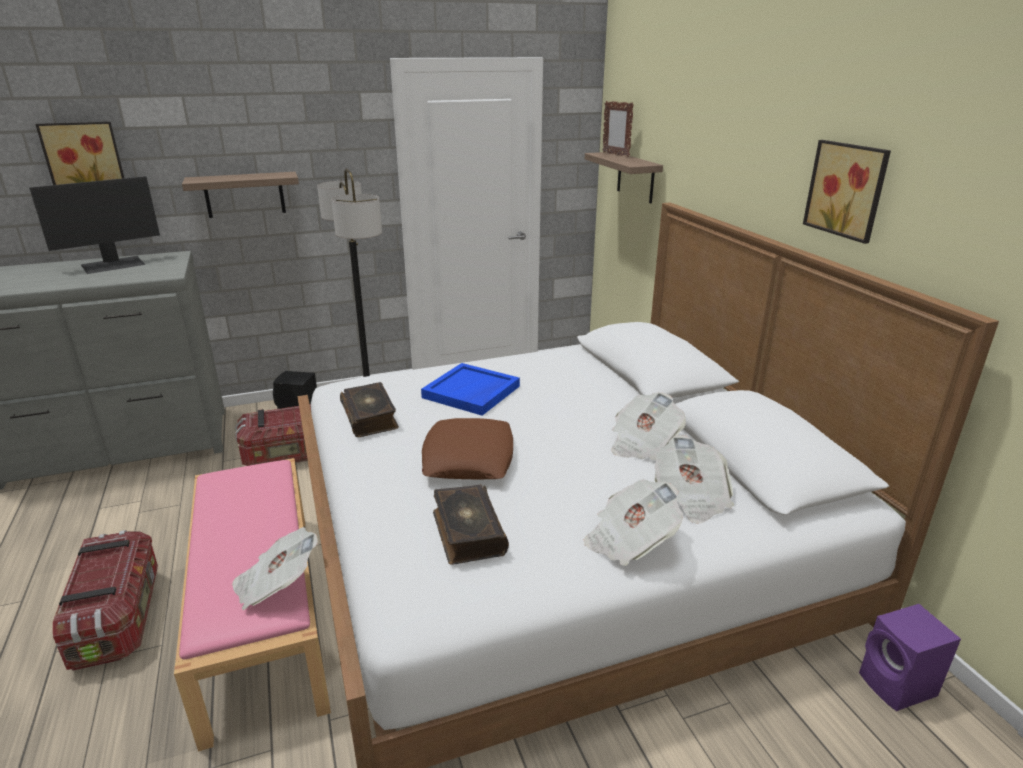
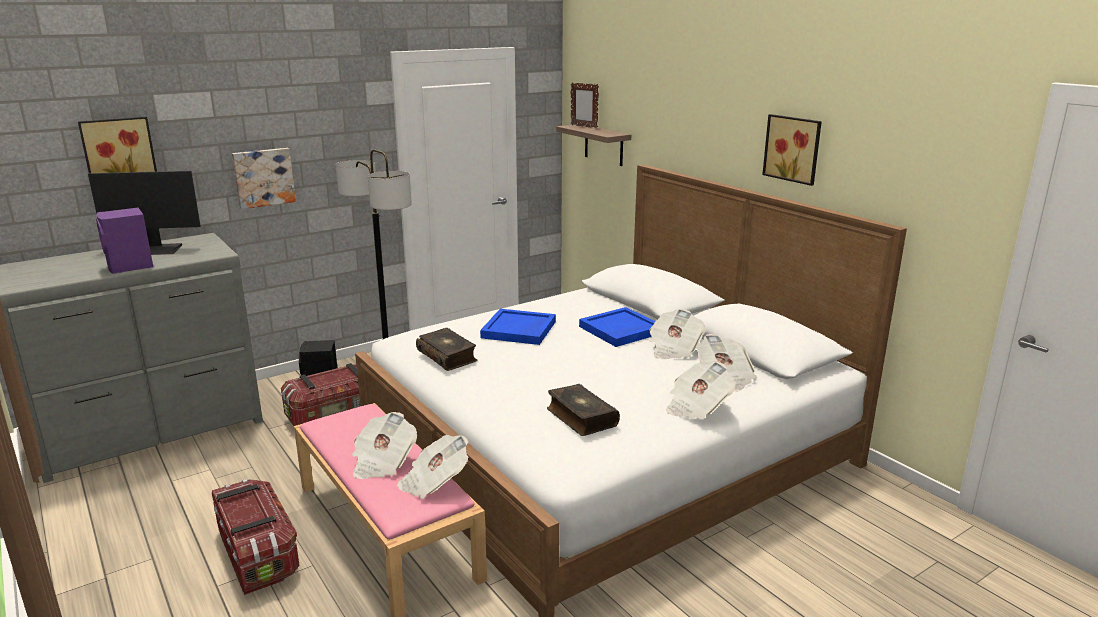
camera: 15 degrees left, 5 degrees down
(114, 265) = (152, 250): monitor -> monitor turned 45 degrees clockwise
(240, 544) = (382, 462): none -> newspaper
(244, 194) = (263, 177): shelf -> picture
(469, 458) = (549, 373): brown pillow -> none
(590, 407) = (620, 330): none -> blue tray
(898, 687) = (879, 495): purple speaker -> purple speaker (130, 267)

